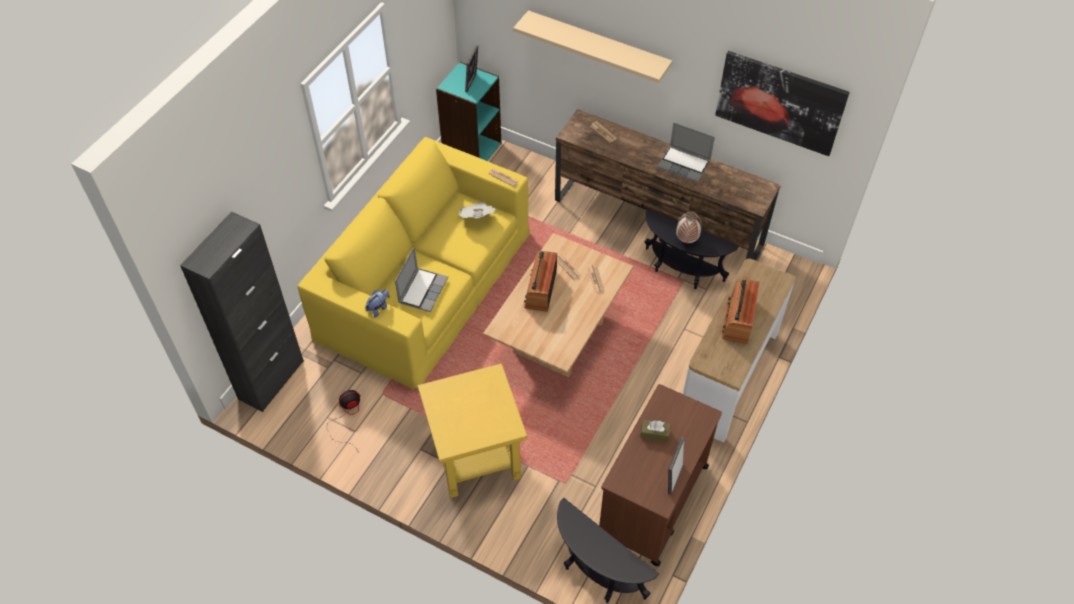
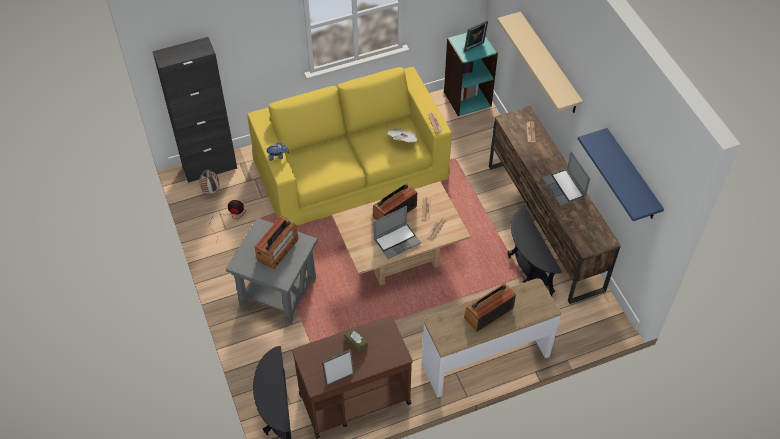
camera: 40 degrees right, 0 degrees up
(422, 290) = (324, 165): laptop -> laptop (397, 241)
(473, 401) = (278, 249): none -> radio
(474, 454) = (278, 291): yellow side table -> grey side table
(686, 240) = (527, 244): vase -> vase (211, 191)
(780, 102) = (632, 176): picture -> blue shelf

